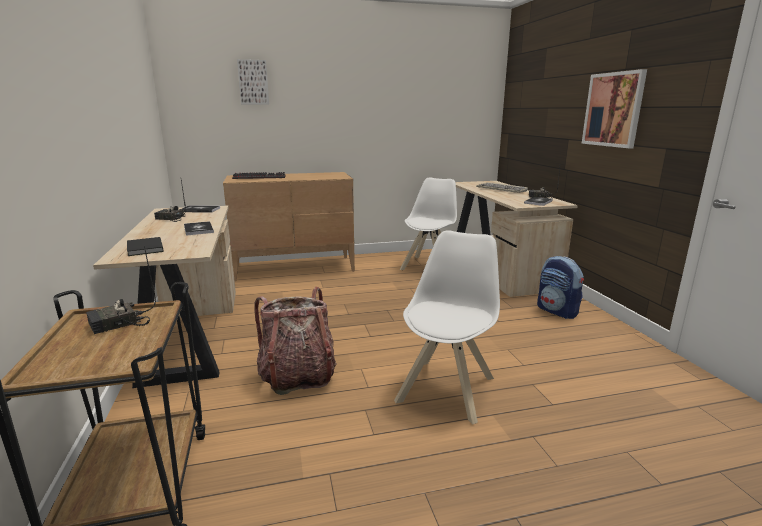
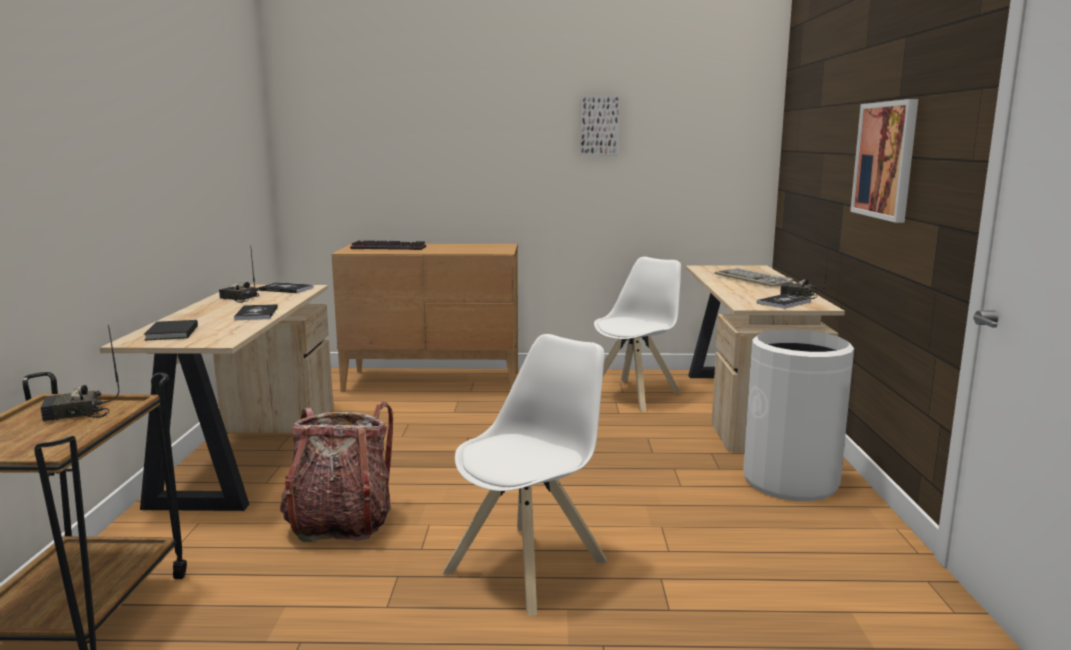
camera: 15 degrees right, 5 degrees down
(253, 82) = (393, 117): picture -> picture (599, 126)
(557, 311) = (790, 481): backpack -> white trash can

